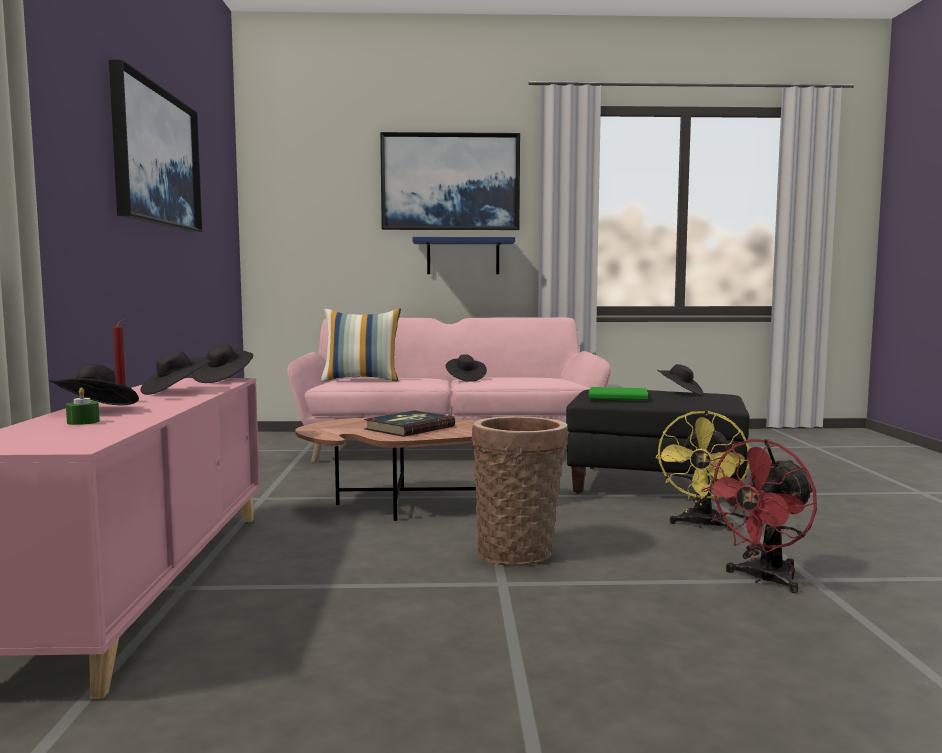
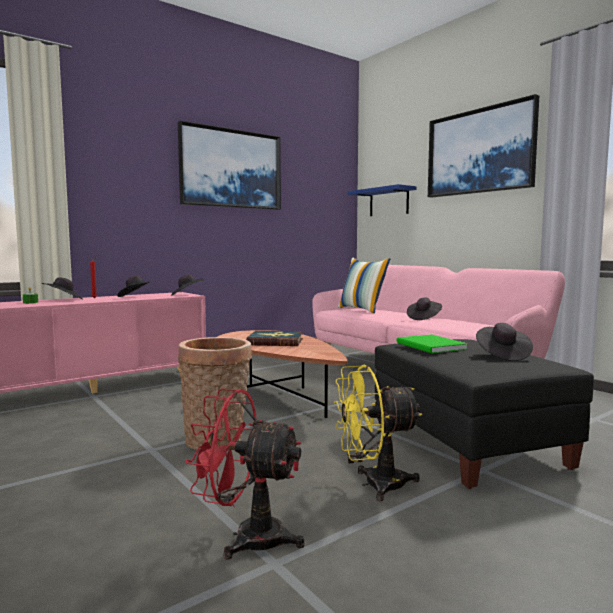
camera: 55 degrees right, 0 degrees up
(463, 256) = (487, 215): blue shelf -> blue shelf (389, 202)

